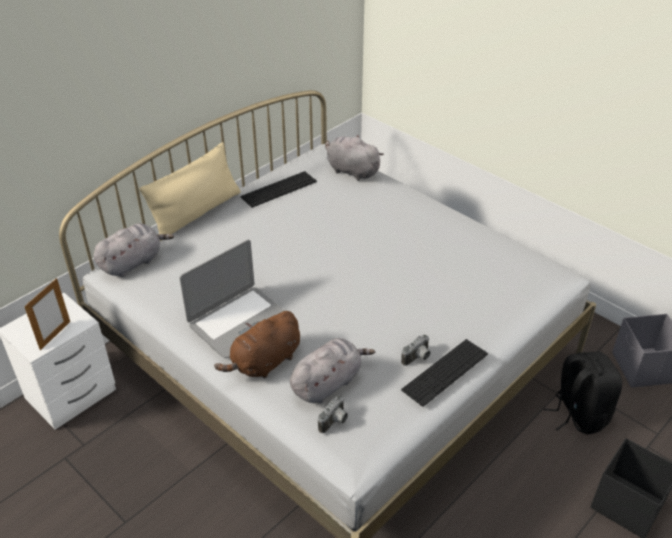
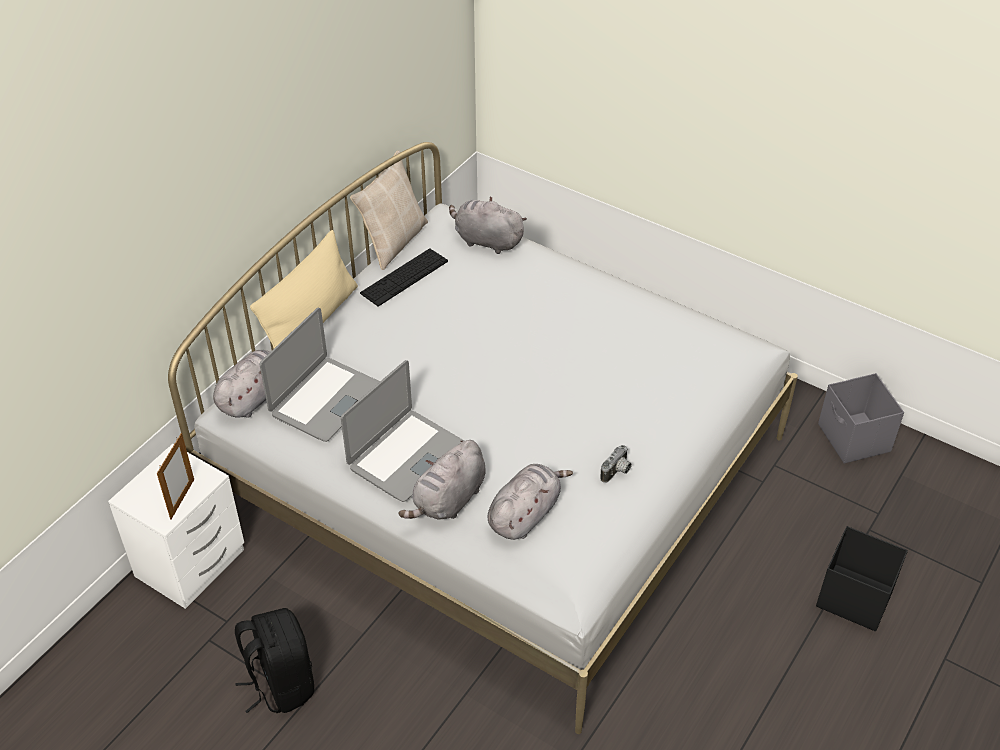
camera: 10 degrees left, 5 degrees up
(187, 270) = (325, 400): none -> laptop
(264, 362) = (448, 500): brown plush toy -> grey plush toy
(278, 164) = (393, 241): none -> beige pillow
(335, 422) = (544, 557): camera -> none
(445, 372) = (650, 483): keyboard -> none
(578, 414) = (789, 503): black backpack -> black backpack (280, 684)

